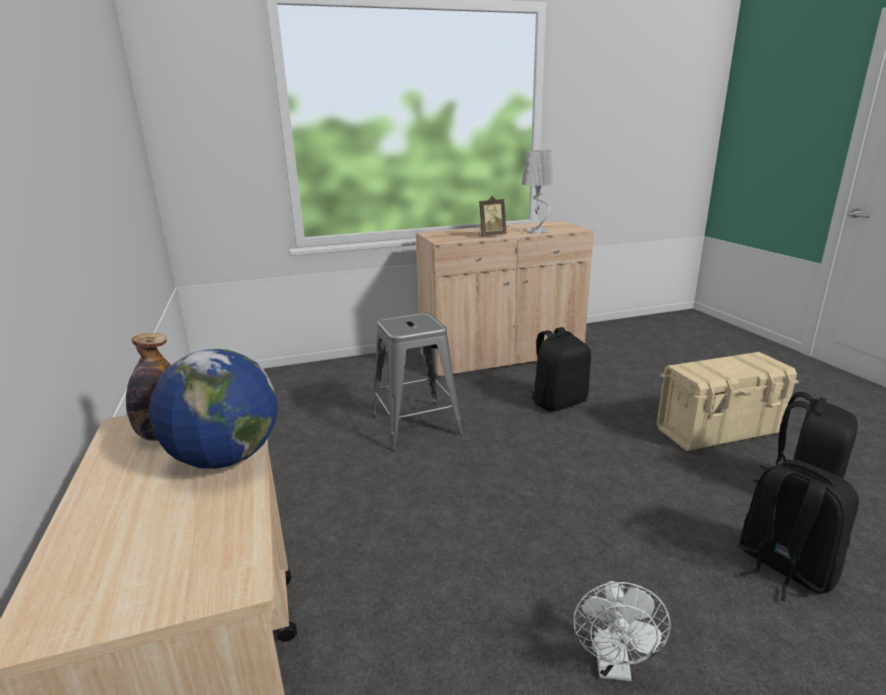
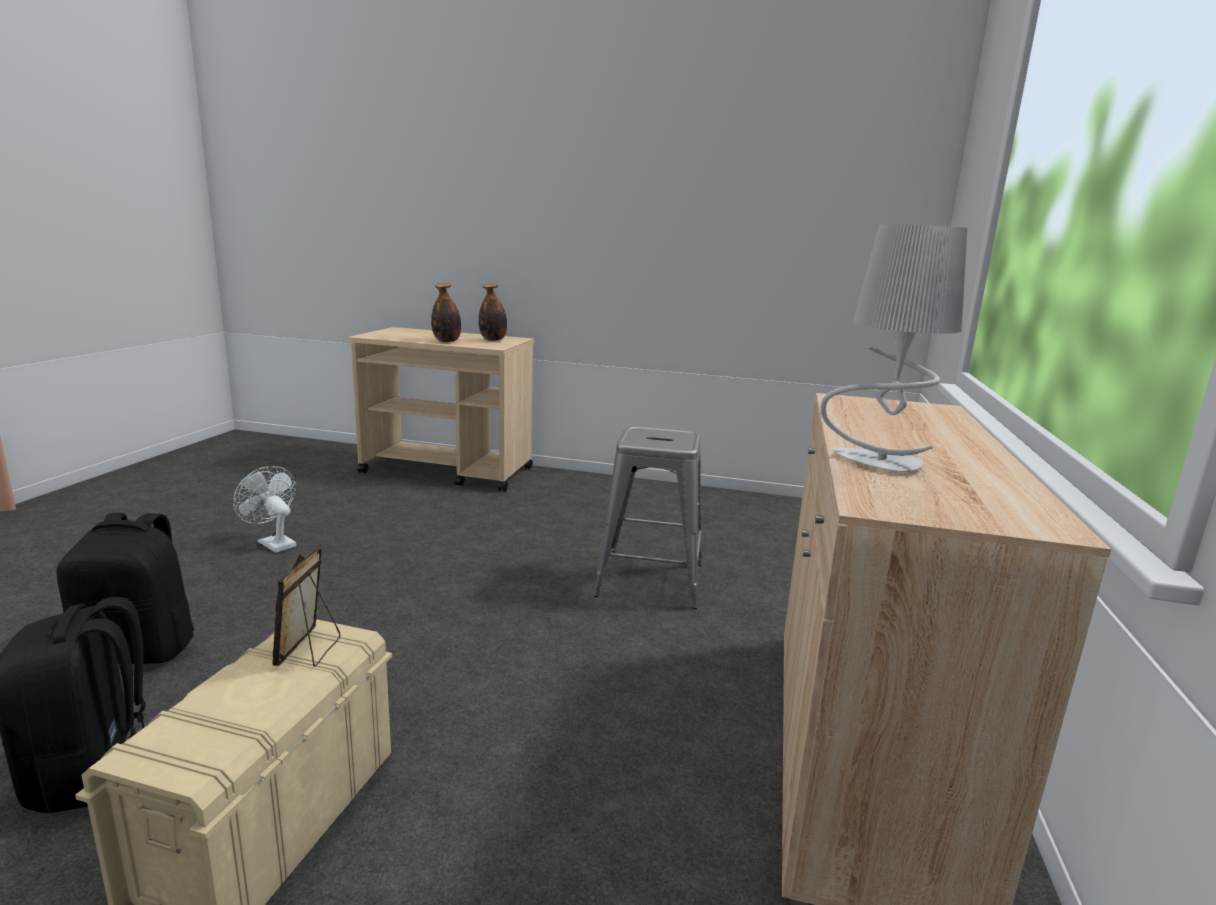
camera: 120 degrees right, 5 degrees down
(225, 458) = (447, 341): globe -> bottle
(491, 236) = (857, 425): picture frame -> picture frame (310, 650)
(558, 402) = (587, 708): black backpack -> none

